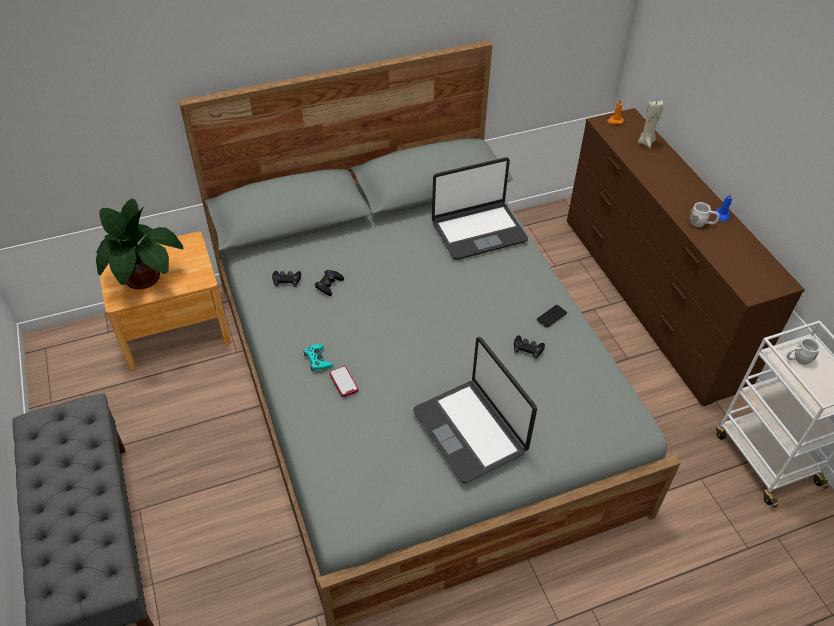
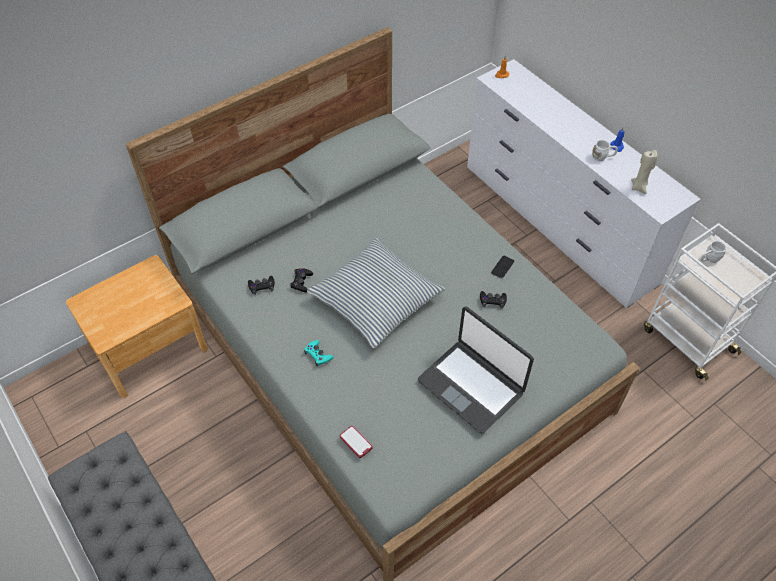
camera: 15 degrees left, 5 degrees up
(144, 278) = (121, 313): potted plant -> none
(343, 382) = (348, 369): phone -> phone (356, 442)
(400, 318) = (376, 299): none -> pillow
(478, 231) = (414, 201): laptop -> none
(646, 142) = (534, 90): beige candle -> beige candle (639, 187)
(650, 299) = (557, 224): brown dresser -> white dresser

